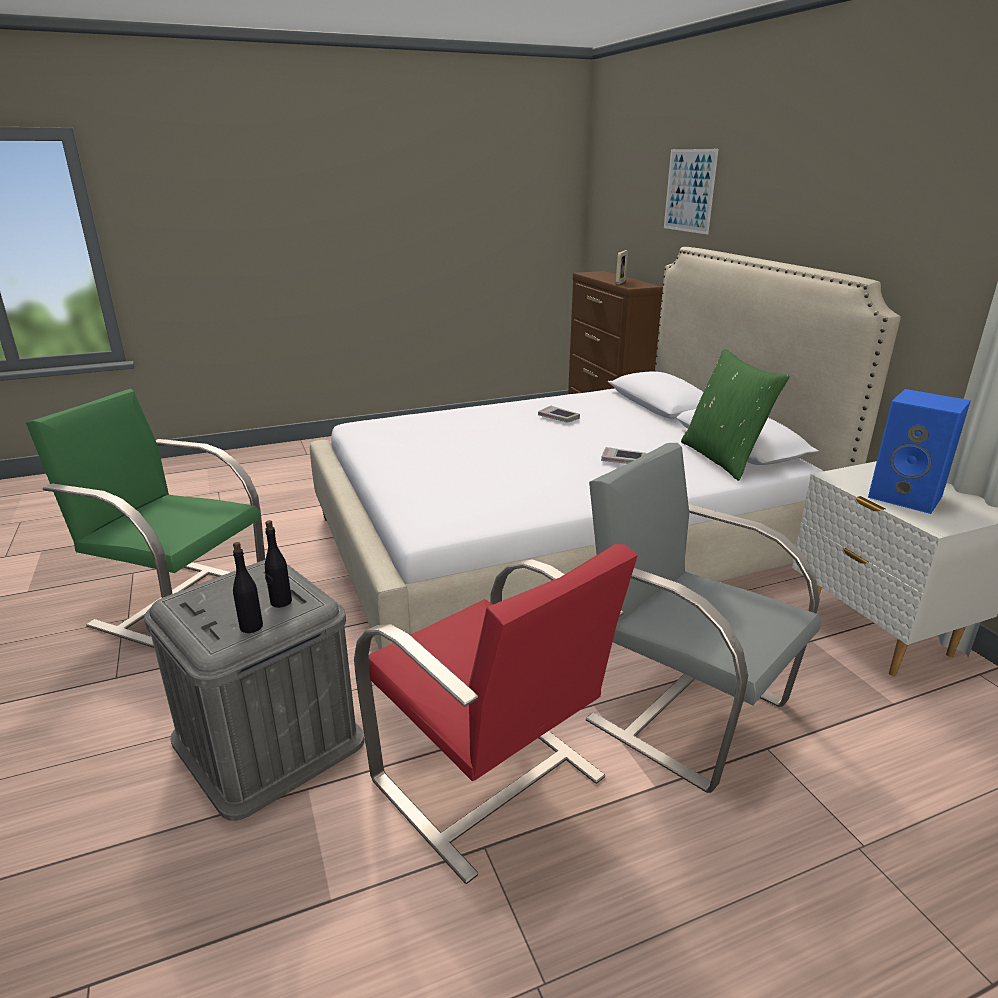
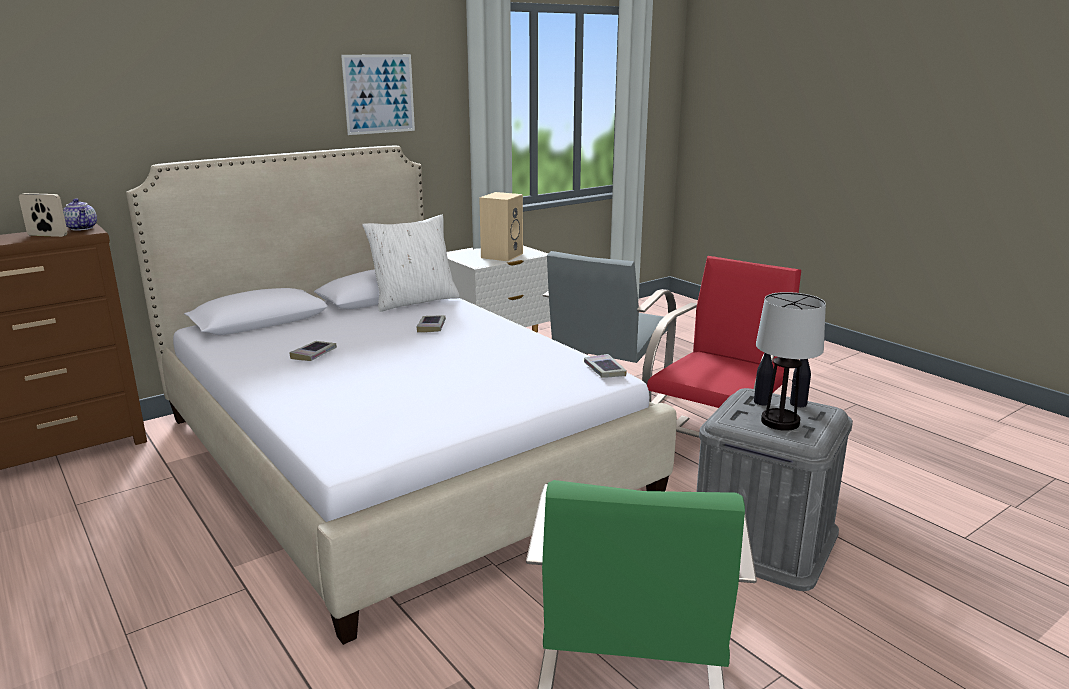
camera: 105 degrees left, 5 degrees down
(226, 596) = (779, 422): none -> table lamp
(446, 528) = (604, 370): none -> book
(644, 285) = (82, 228): none -> teapot
(689, 191) = (104, 104): picture -> picture (379, 94)
(723, 458) = (414, 301): green pillow -> white pillow
(907, 497) = (501, 255): blue speaker -> beige speaker

